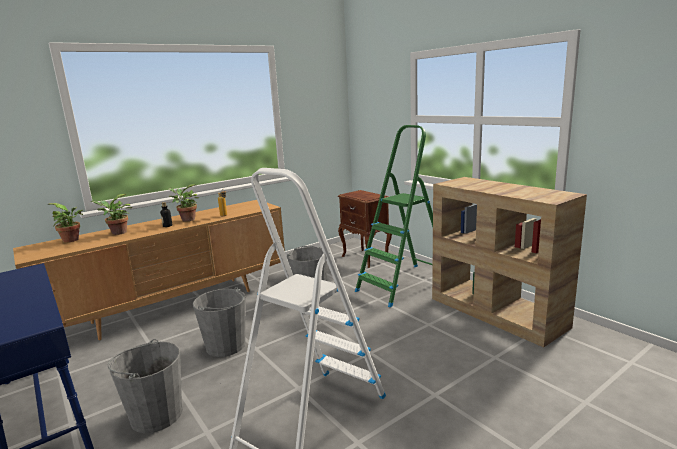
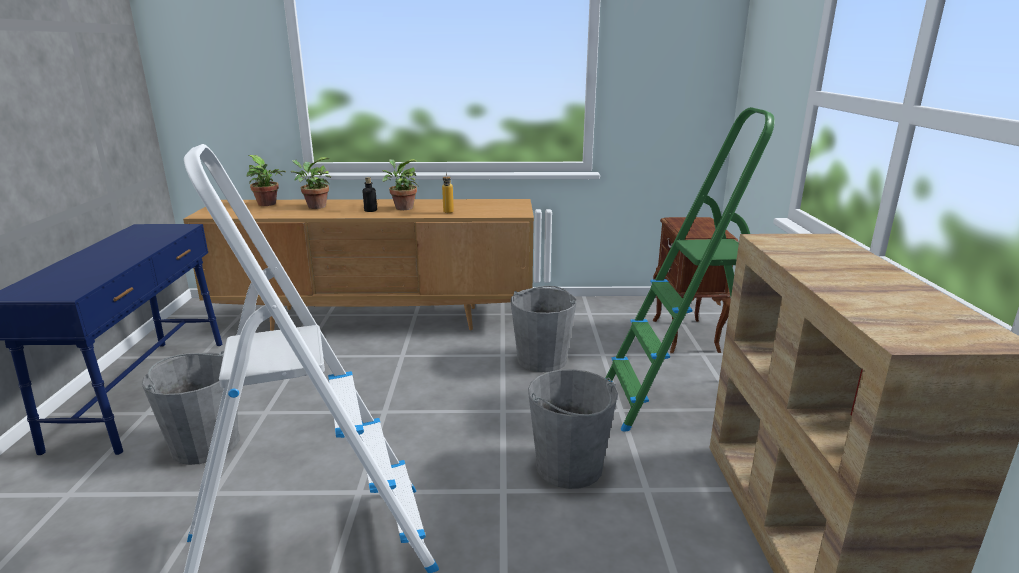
camera: 35 degrees right, 5 degrees up
(226, 346) = (361, 392): grey bucket -> grey bucket (569, 467)

